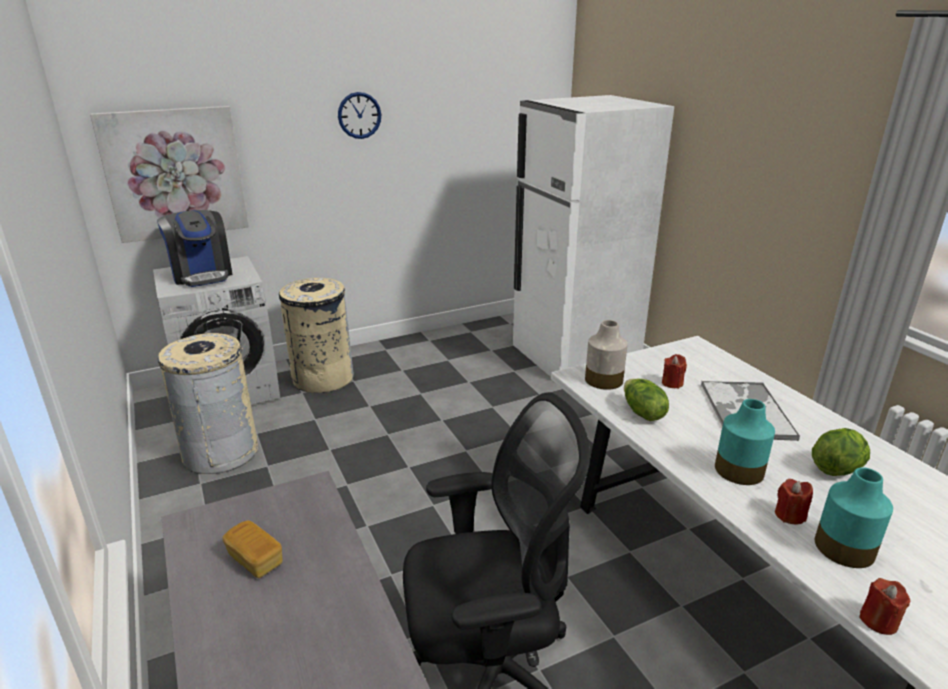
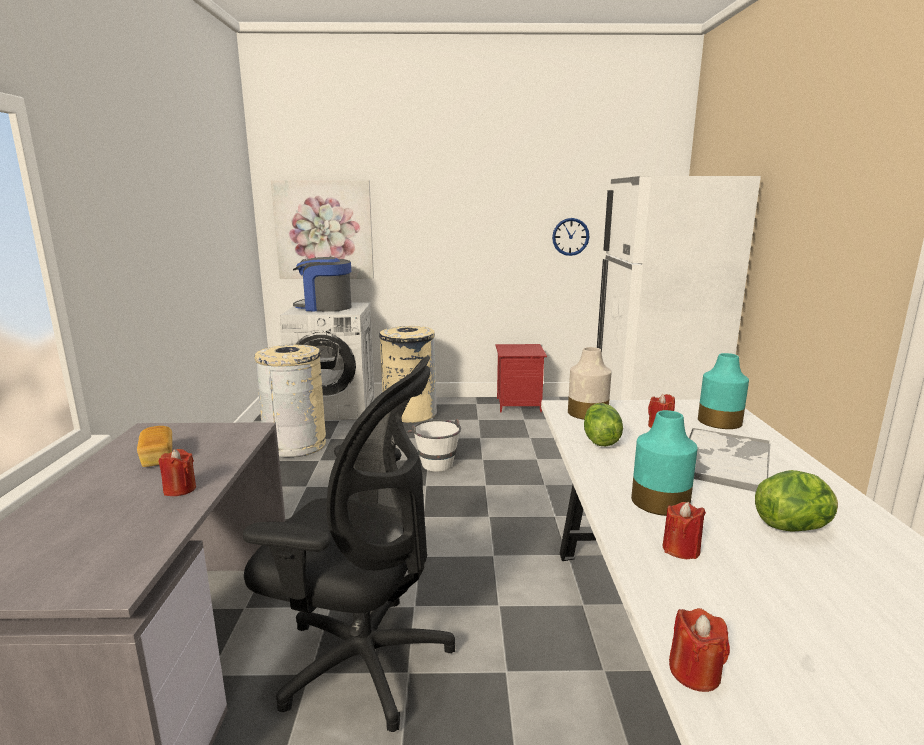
camera: 25 degrees right, 10 degrees down
(202, 275) = (325, 307): coffee machine -> coffee machine turned 105 degrees clockwise
(334, 593) = (180, 489): none -> red candle
(359, 115) = (474, 194): wall clock -> wall clock (570, 236)
(396, 435) = (434, 461): none -> white bucket
(431, 341) = (519, 404): none -> red nightstand
(845, 548) = (724, 595): turquoise vase -> turquoise vase (719, 421)

